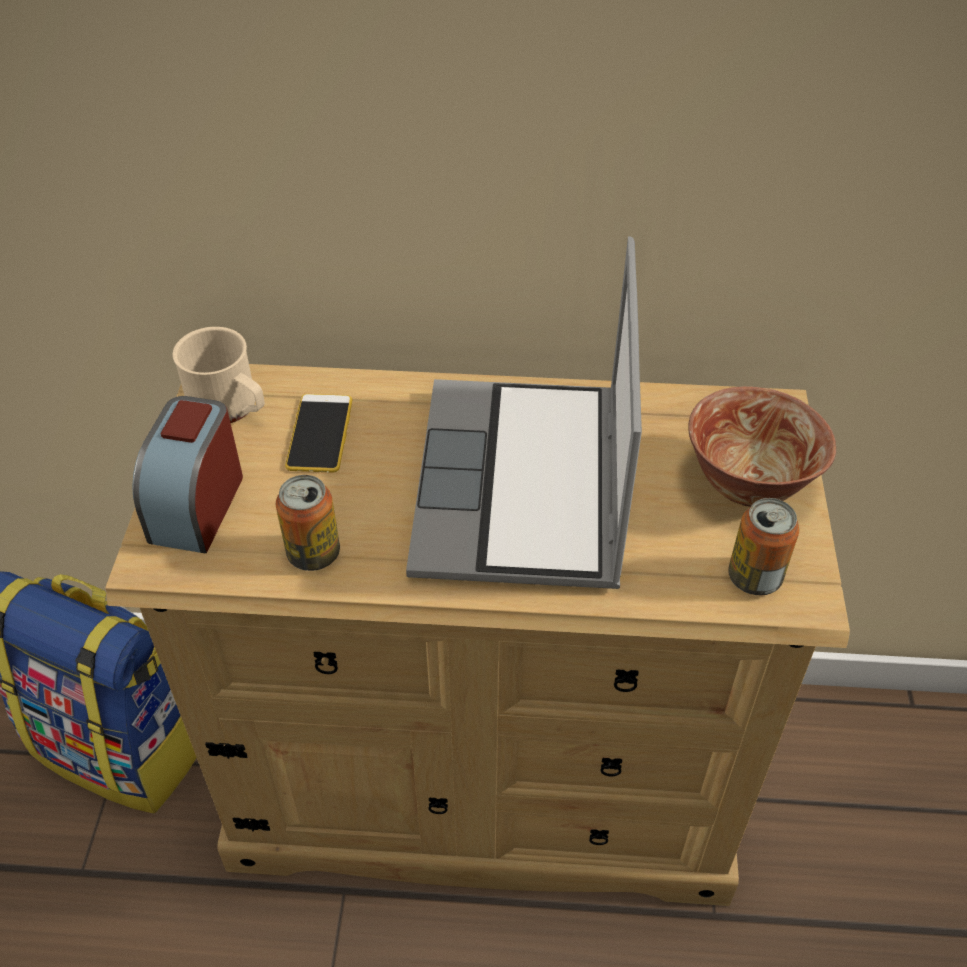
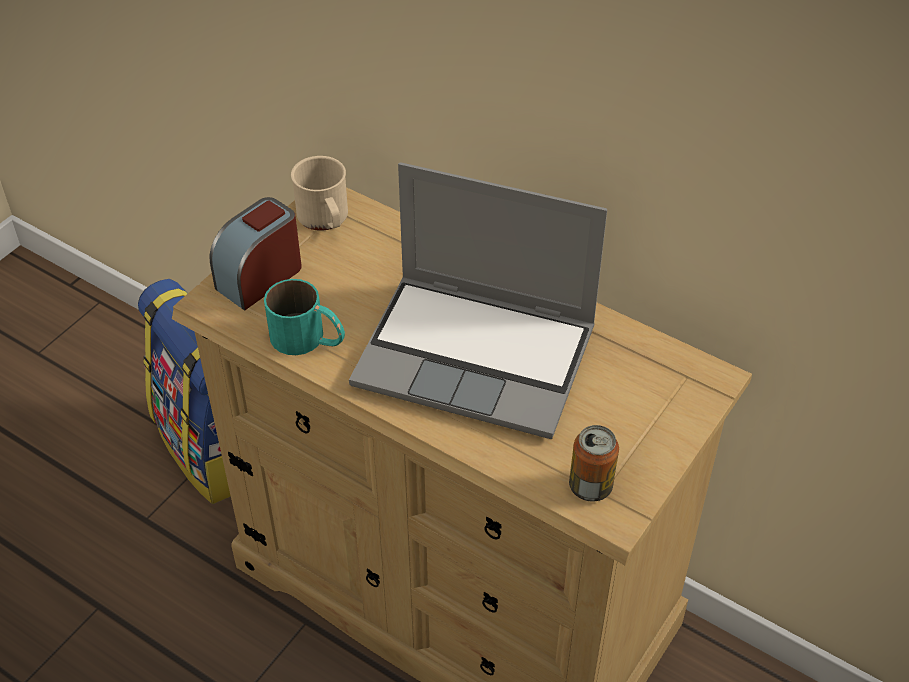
camera: 30 degrees right, 0 degrees up
(313, 553) = (309, 339): can -> turquoise mug
(319, 434) = (370, 261): phone -> none
(525, 489) = (479, 356): laptop -> laptop turned 105 degrees counterclockwise
(747, 483) = (643, 421): bowl -> none

